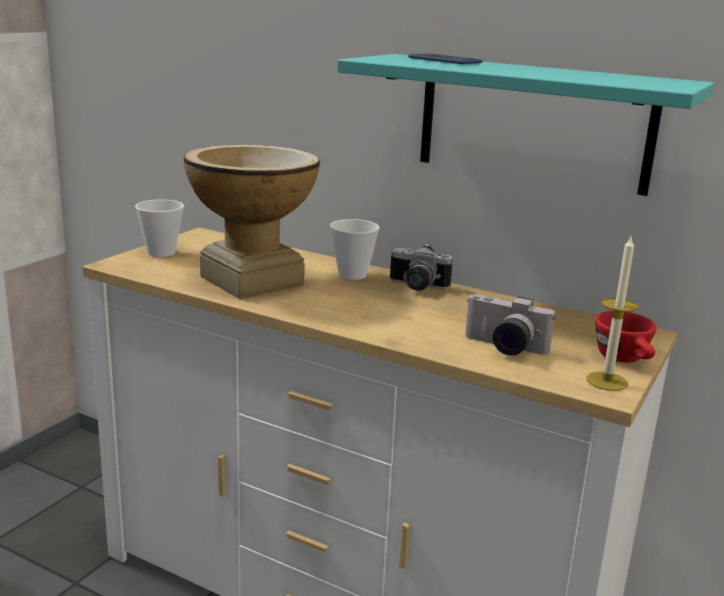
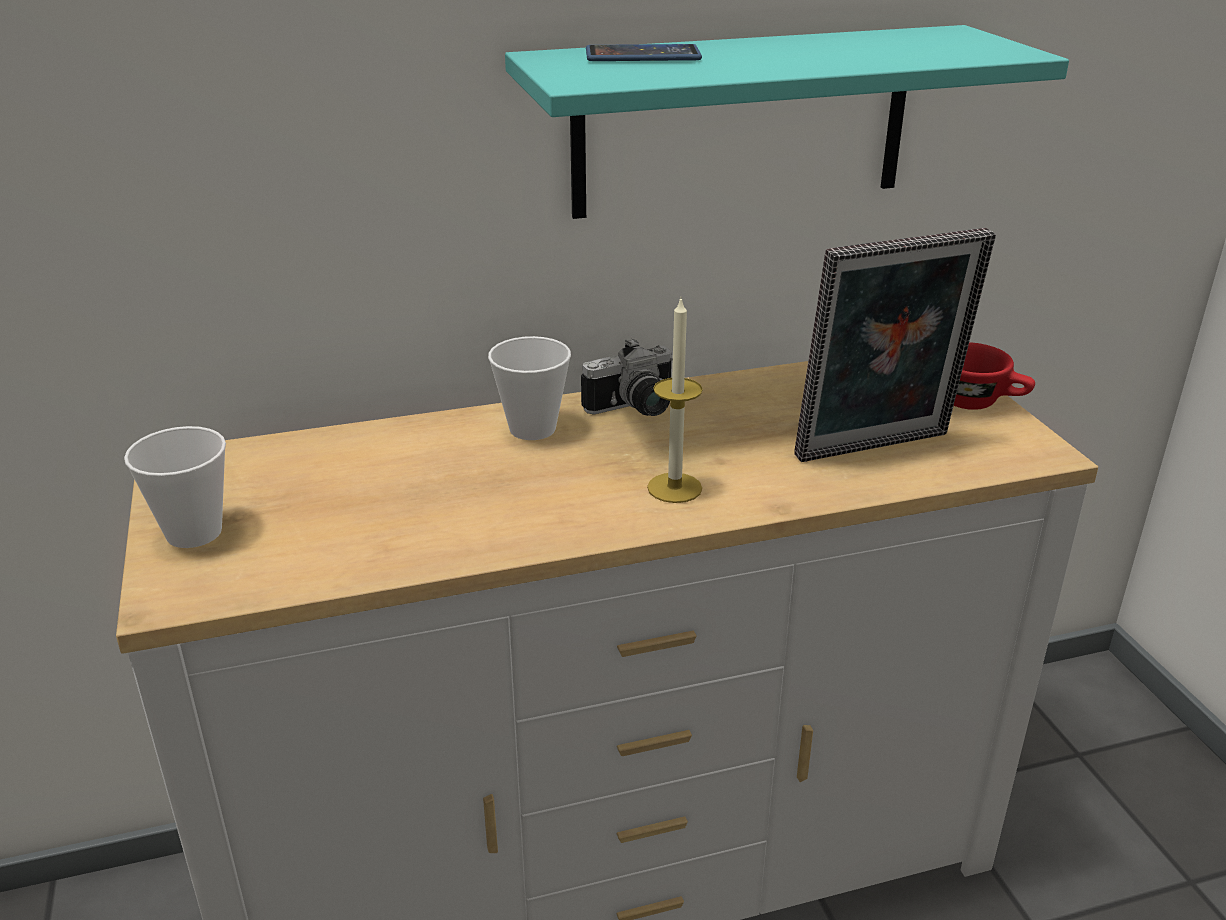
camera: 45 degrees left, 10 degrees up
(252, 280) = (436, 508): vase -> none
(503, 348) = (877, 450): camera -> picture frame
(607, 381) = (1018, 439): candle -> candle (674, 488)

